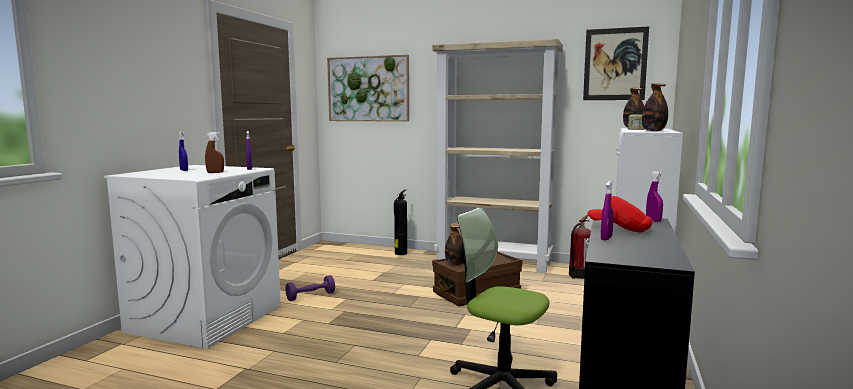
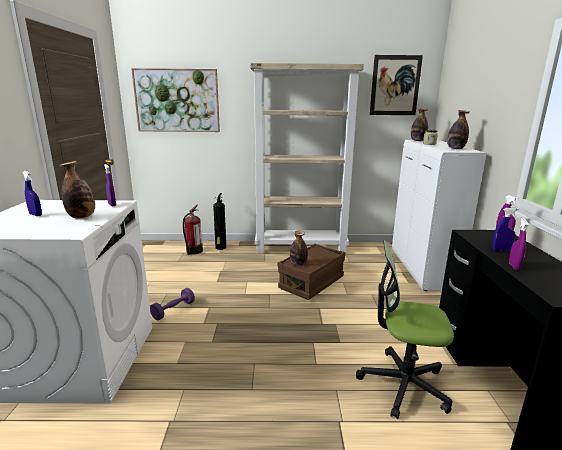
camera: 20 degrees left, 10 degrees up
(215, 172) = (82, 217): brown spray bottle -> bottle
(578, 275) = (369, 253): fire extinguisher -> fire extinguisher (193, 251)
(619, 229) = (501, 250): red cap -> blue spray bottle

